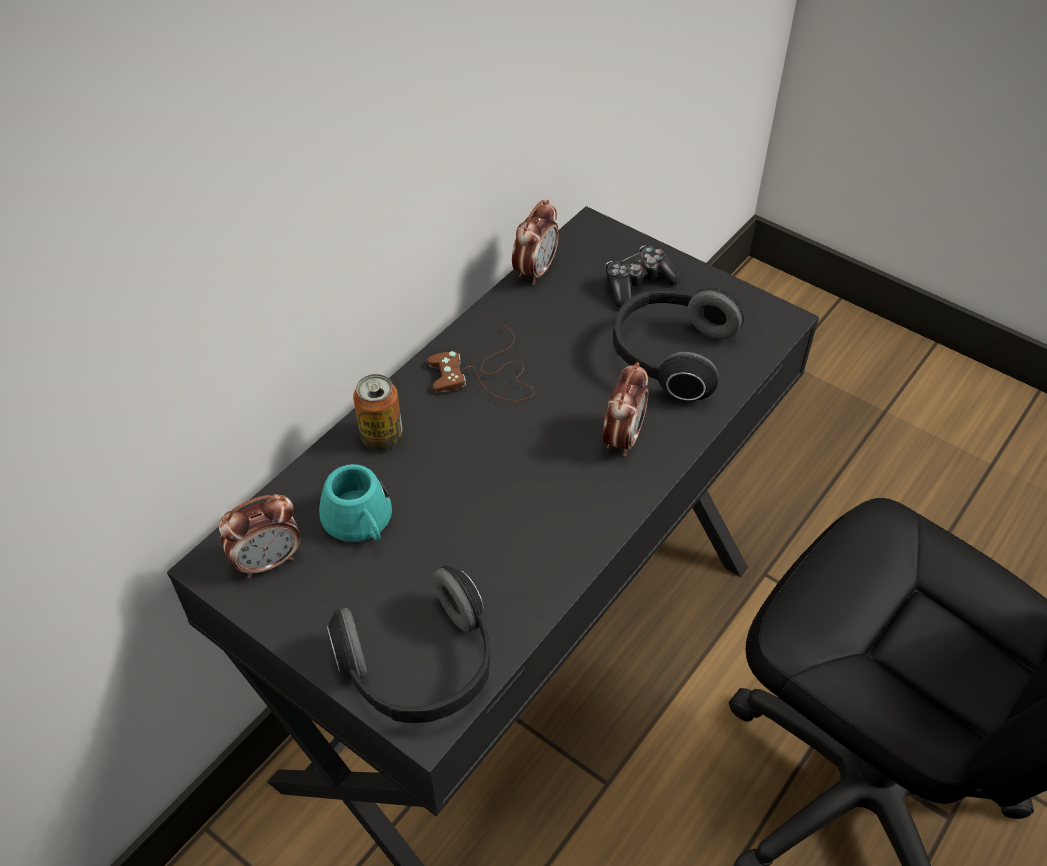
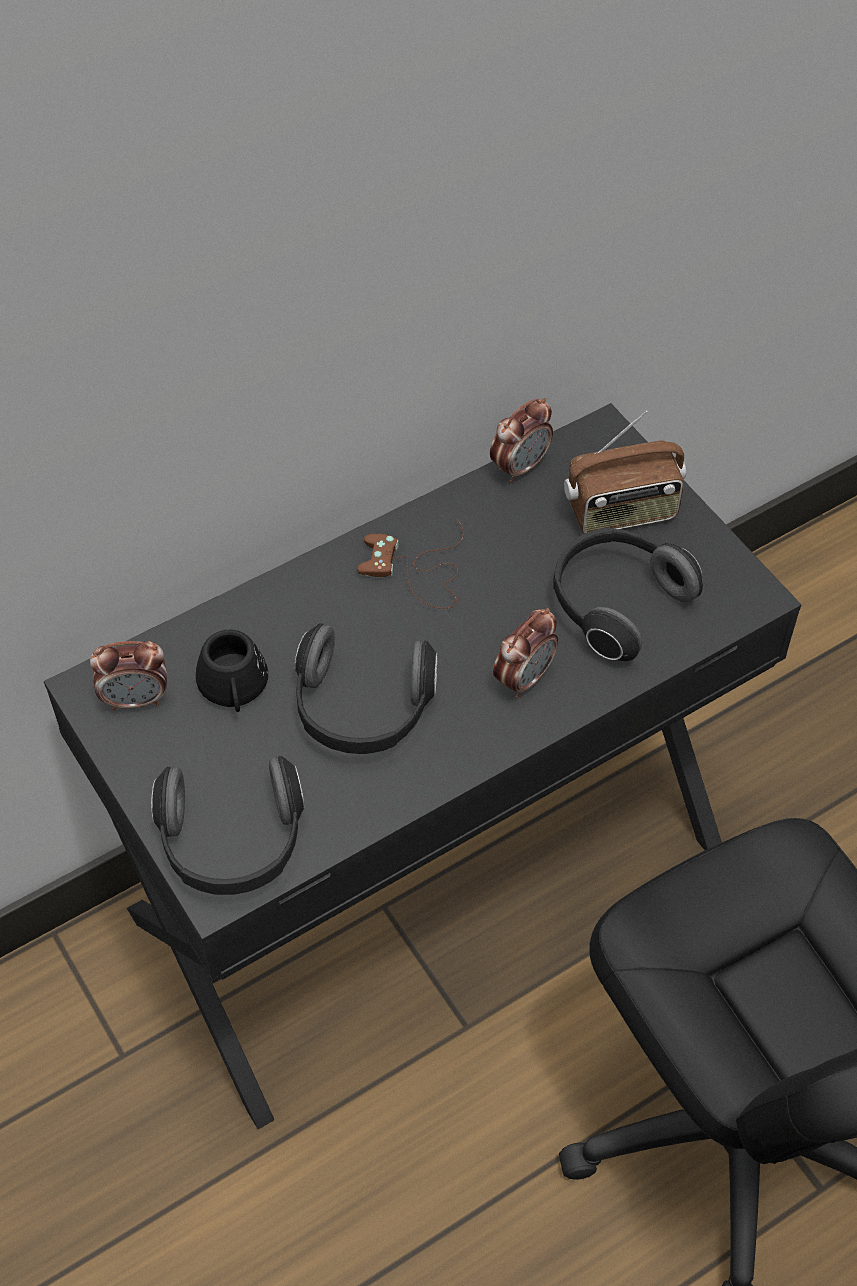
camera: 20 degrees right, 5 degrees up
(361, 523) = (234, 689): turquoise mug -> black mug
(381, 437) = (288, 606): can -> none
(491, 507) = (362, 710): none -> headphones
(637, 284) = (622, 512): game controller -> radio

